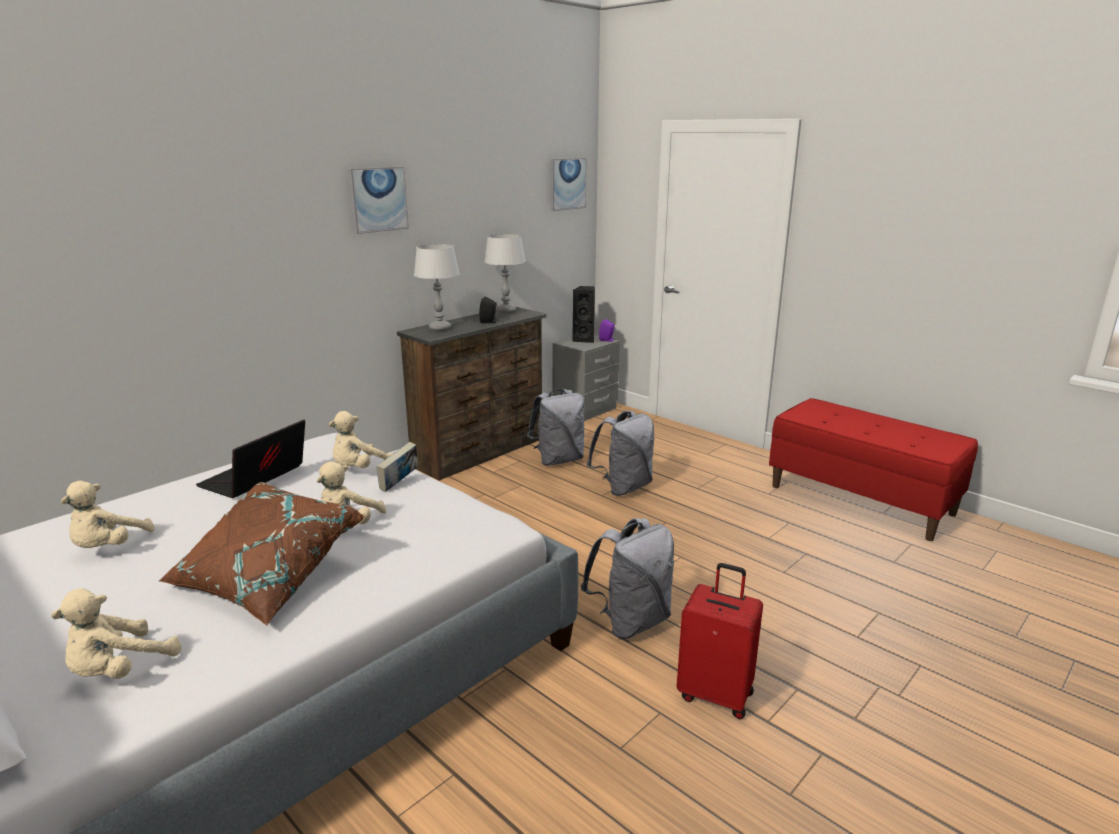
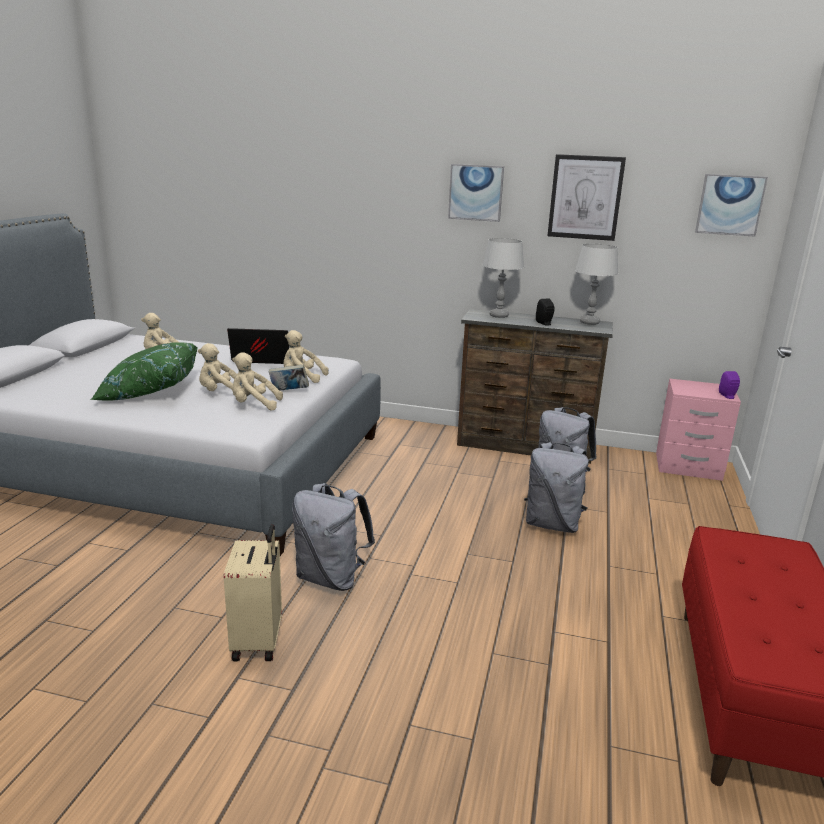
camera: 60 degrees right, 0 degrees up
(119, 670) = (56, 389): beige plush toy -> beige plush toy (253, 405)
(267, 578) = (149, 391): brown pillow -> green pillow
(474, 191) = (585, 197): none -> picture
(584, 339) = (707, 387): black speaker -> none
(585, 410) = (688, 466): grey nightstand -> pink nightstand
(716, 694) = (259, 642): red suitcase -> beige suitcase

